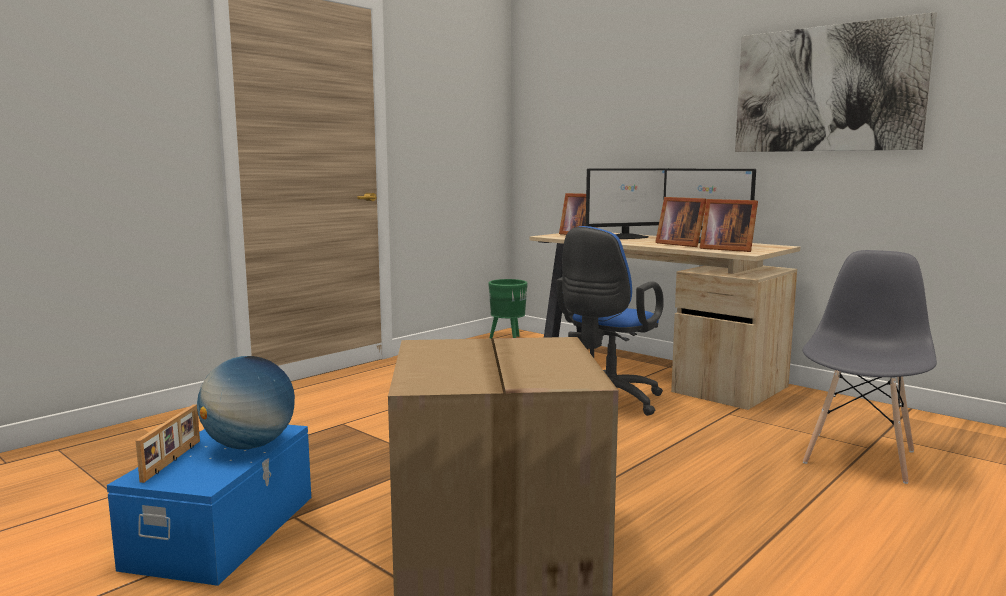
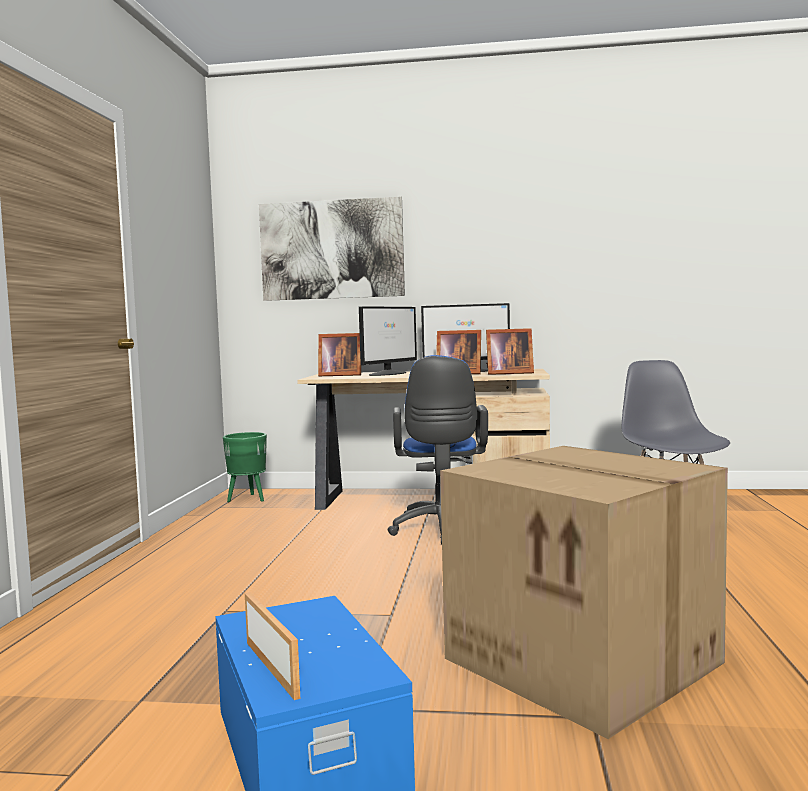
camera: 35 degrees left, 5 degrees down
(249, 446) = (324, 628): globe -> none
(826, 89) = (551, 237): picture -> picture (331, 249)

